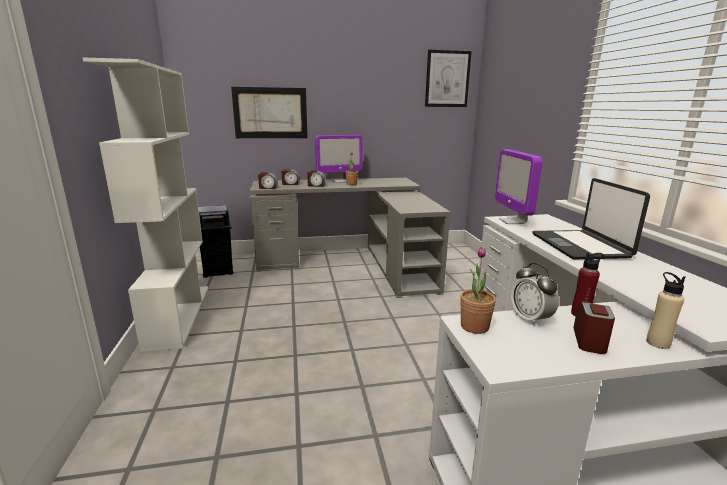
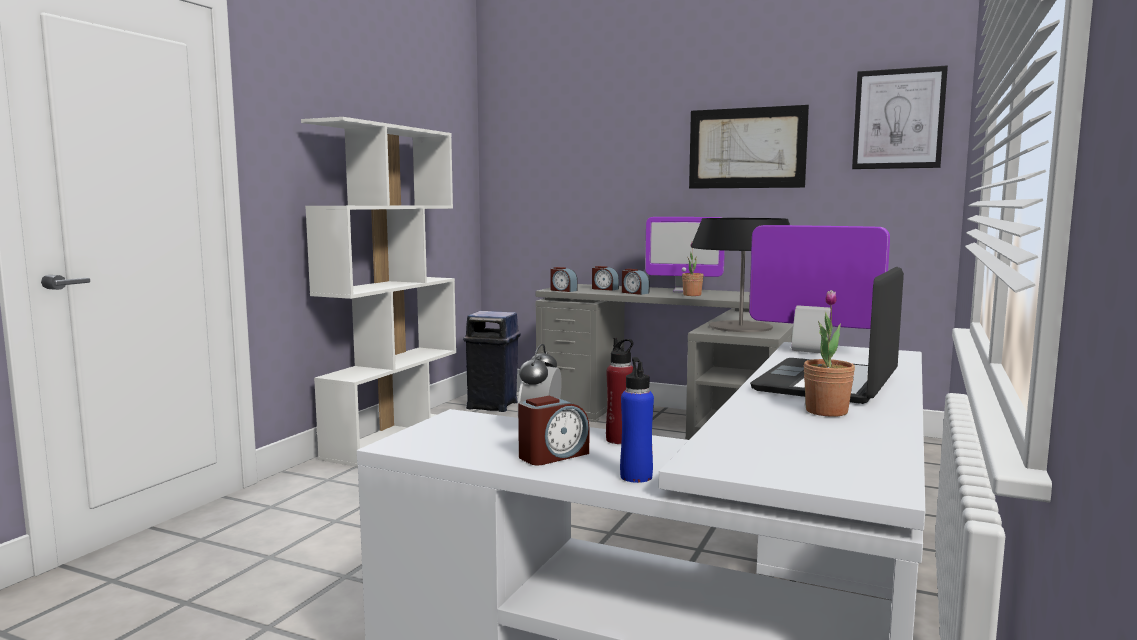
camera: 35 degrees right, 10 degrees down
(270, 113) = (598, 185): picture -> picture (746, 148)
(413, 204) = (740, 327): none -> table lamp
(474, 326) = (459, 421): potted plant -> potted plant (826, 411)
(512, 221) = (812, 350): monitor -> monitor turned 90 degrees clockwise
(657, 343) = (636, 476): beige bottle -> blue bottle

